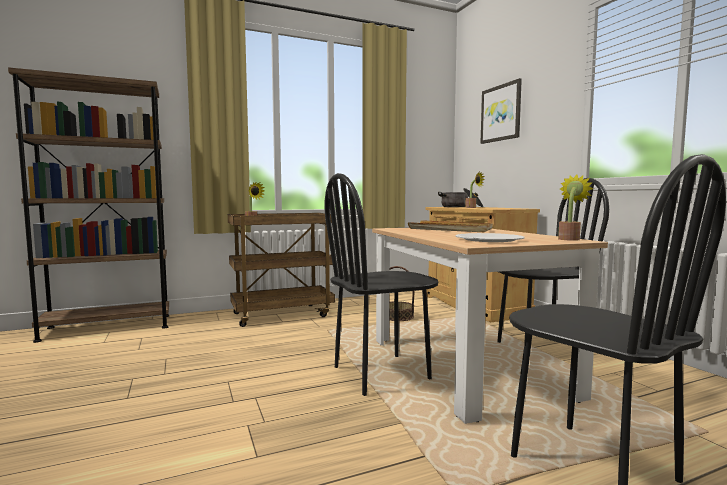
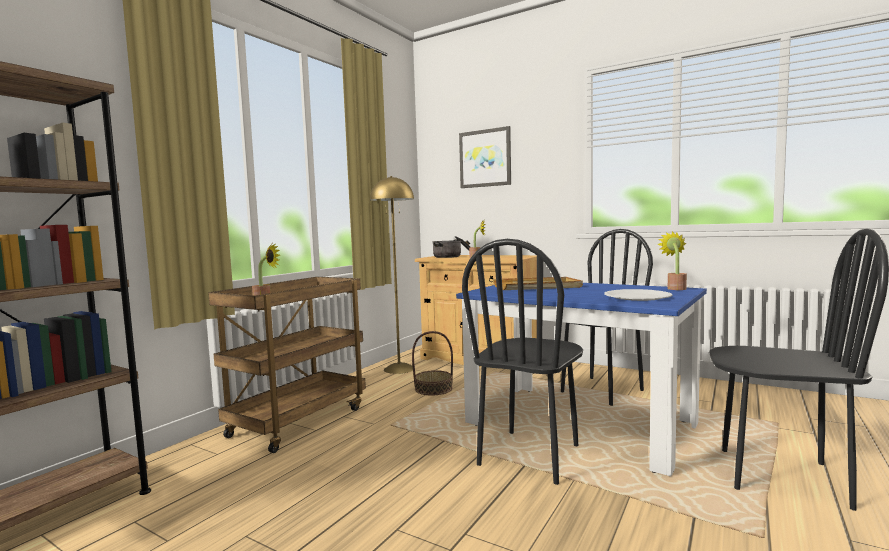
camera: 35 degrees left, 0 degrees up
(398, 299) = (399, 368): none -> yellow floor lamp
(465, 367) = (579, 424): beige dining table -> blue dining table

